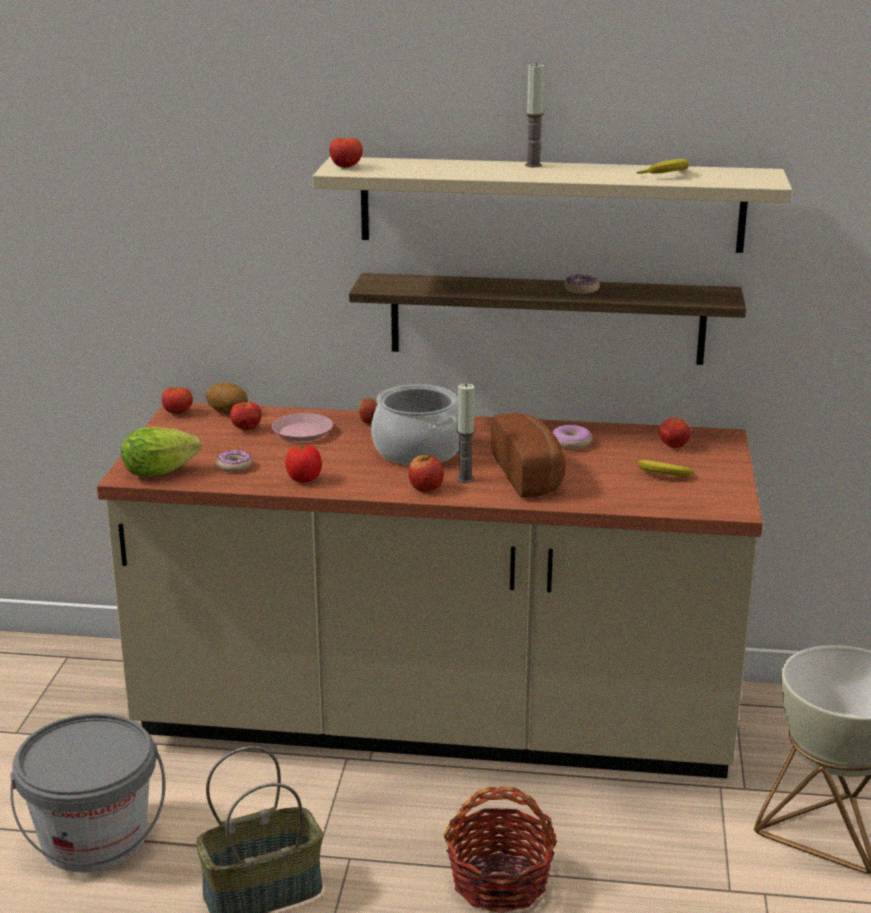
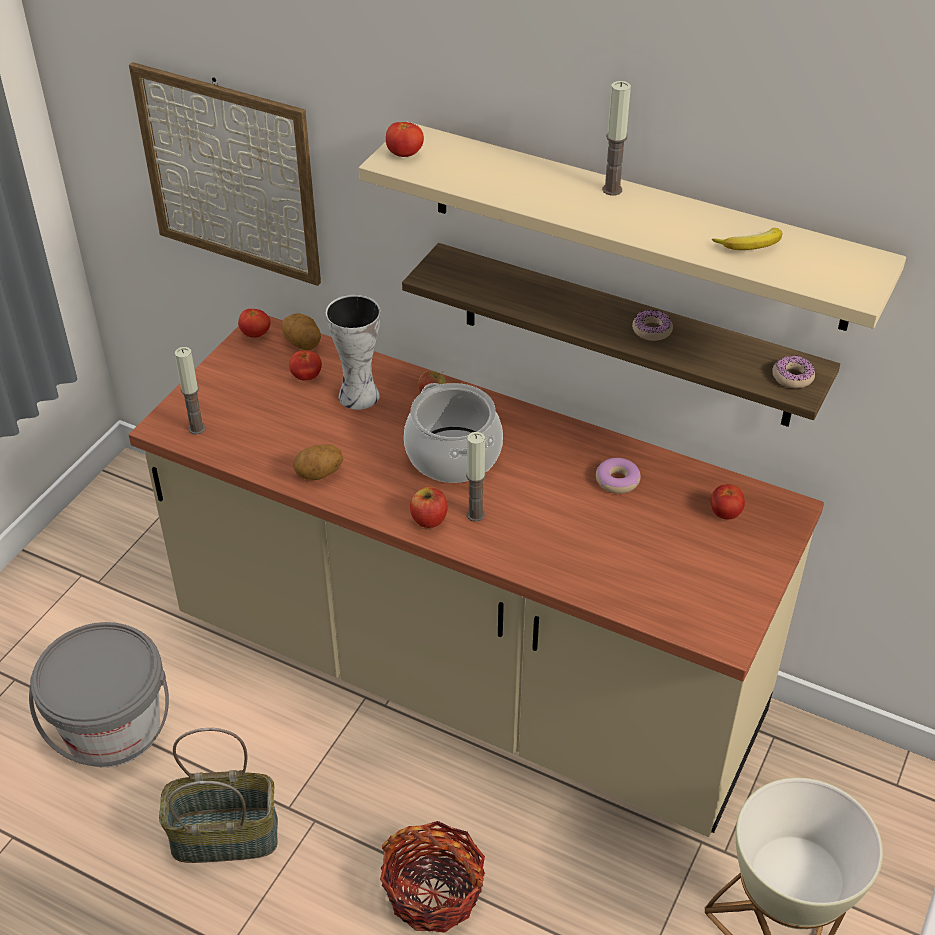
camera: 20 degrees right, 20 degrees up
(141, 256) = (229, 171): none -> picture
(164, 472) = (196, 428): lettuce -> candle
(234, 466) = (265, 436): donut -> donut (792, 377)
(302, 432) = (357, 395): pink plate -> vase
(304, 479) = (319, 475): tomato -> potato
(531, 475) = (546, 525): bread -> none
(662, 474) = (683, 560): banana -> none

